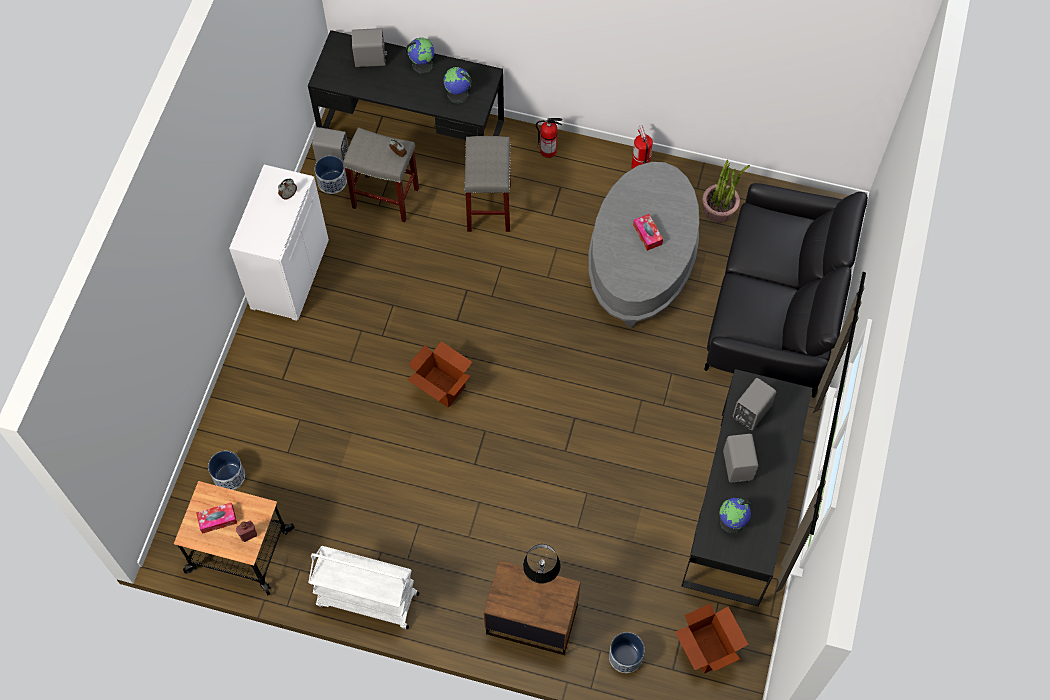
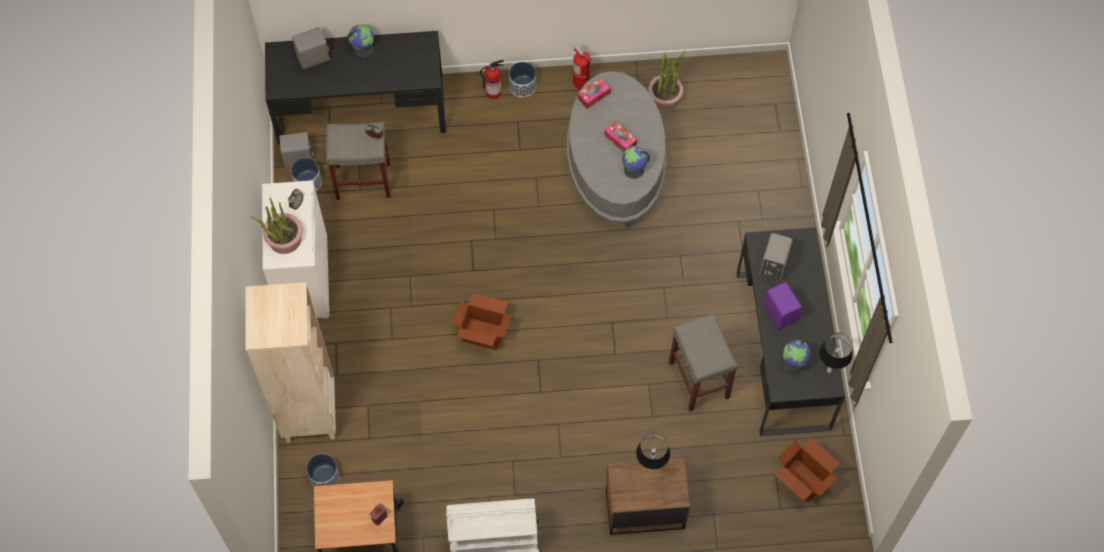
camera: 20 degrees left, 0 degrees up
(217, 520) = (346, 514): tissue box -> tissue box (593, 96)
(240, 408) = (309, 413): none -> beige bookcase
(262, 225) = (284, 239): none -> potted plant
(457, 94) = (406, 66): globe -> globe (634, 170)
(488, 207) = (460, 159): grey stool -> grey stool (698, 379)
(625, 656) = (736, 512): planter -> planter (522, 86)
(738, 465) = (780, 313): grey speaker -> purple speaker
(766, 542) = (828, 370): none -> table lamp
(776, 307) = (747, 168): black sofa -> none

